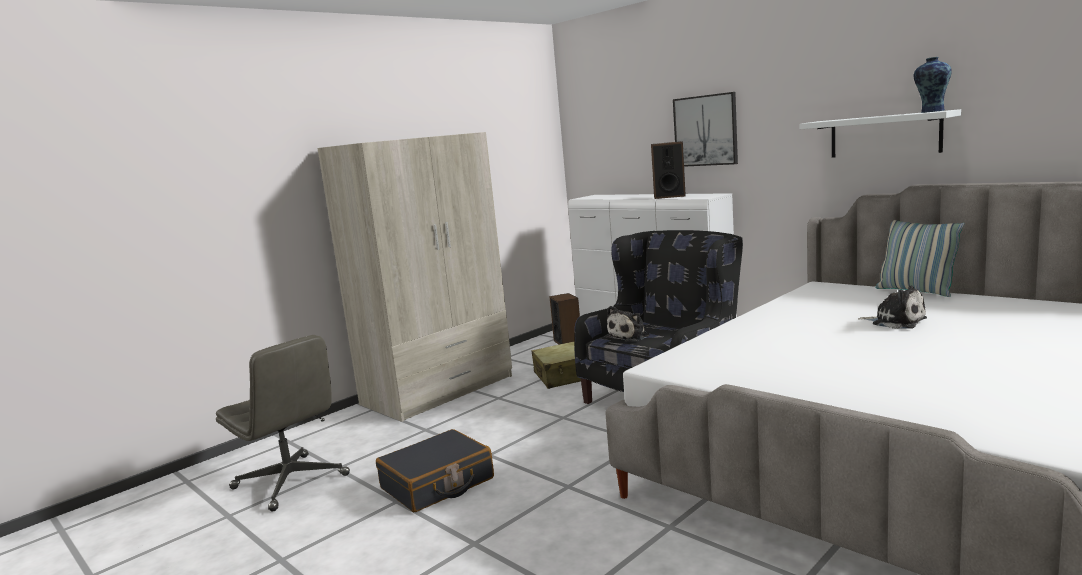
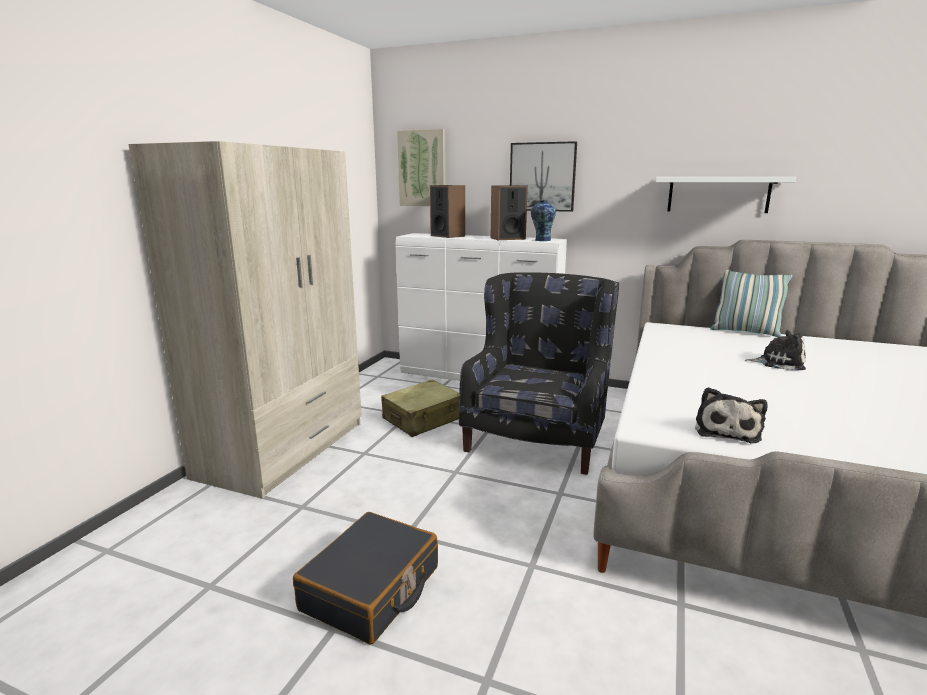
camera: 25 degrees left, 5 degrees up
(291, 482) = (147, 623): grey office chair -> none
(568, 342) = (392, 381): speaker -> speaker (447, 236)
(599, 131) = (422, 168): none -> picture
(629, 336) = (519, 381): plush toy -> plush toy (726, 430)
(931, 111) = (771, 176): vase -> vase (542, 240)

